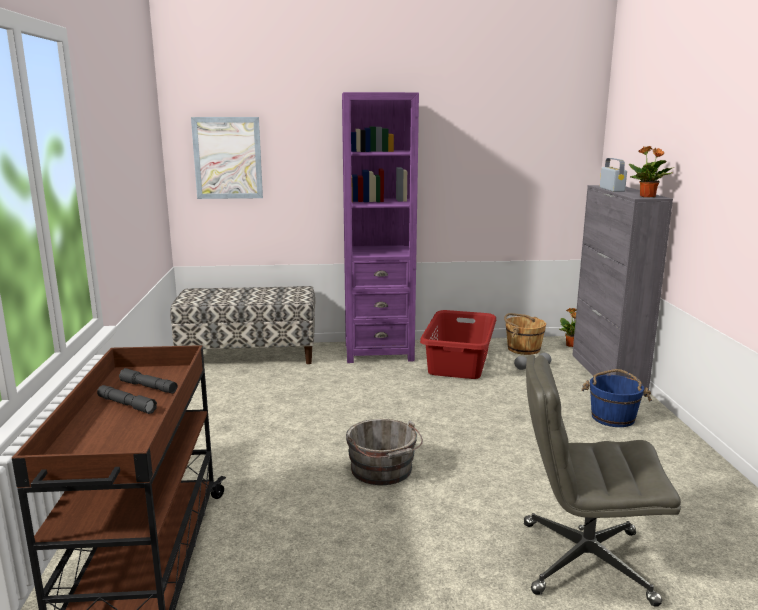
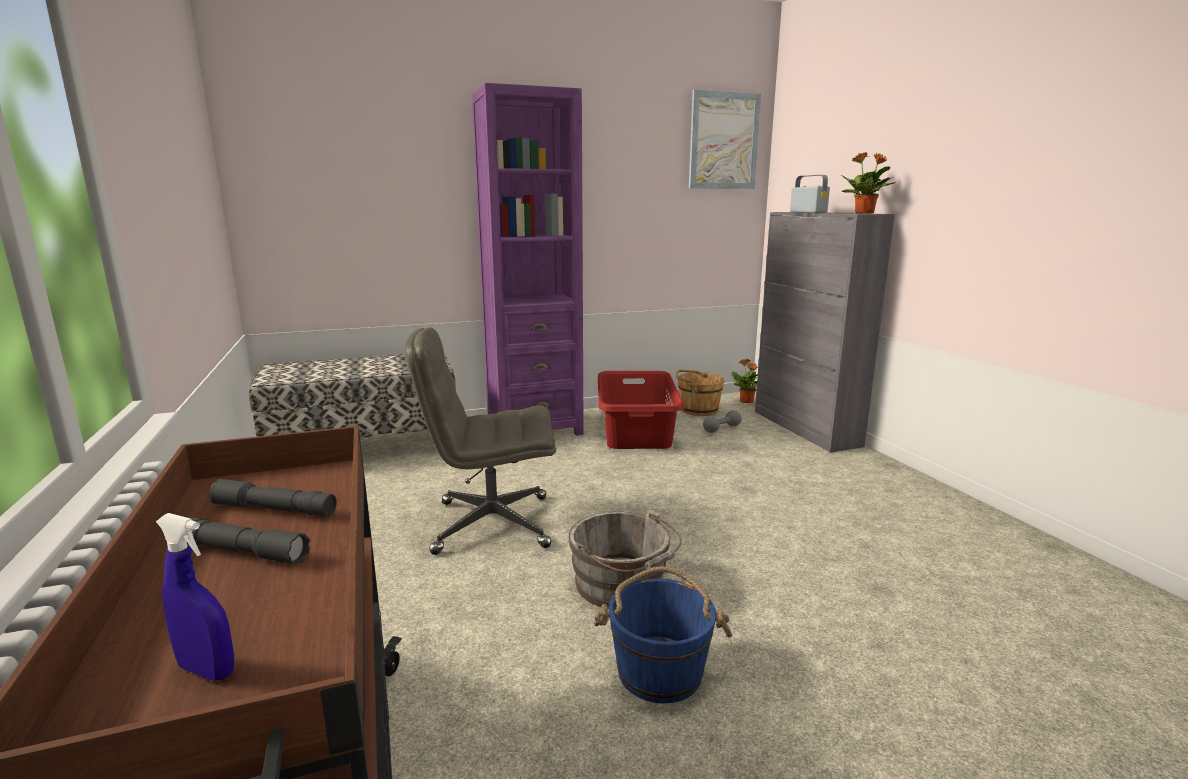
camera: 15 degrees left, 0 degrees up
(100, 448) = (207, 670): none -> blue spray bottle
(227, 158) = (316, 180): picture -> picture (723, 141)
(583, 562) = (966, 681): grey office chair -> grey office chair (490, 524)
(613, 417) = (848, 476): blue bucket -> blue bucket (660, 670)

